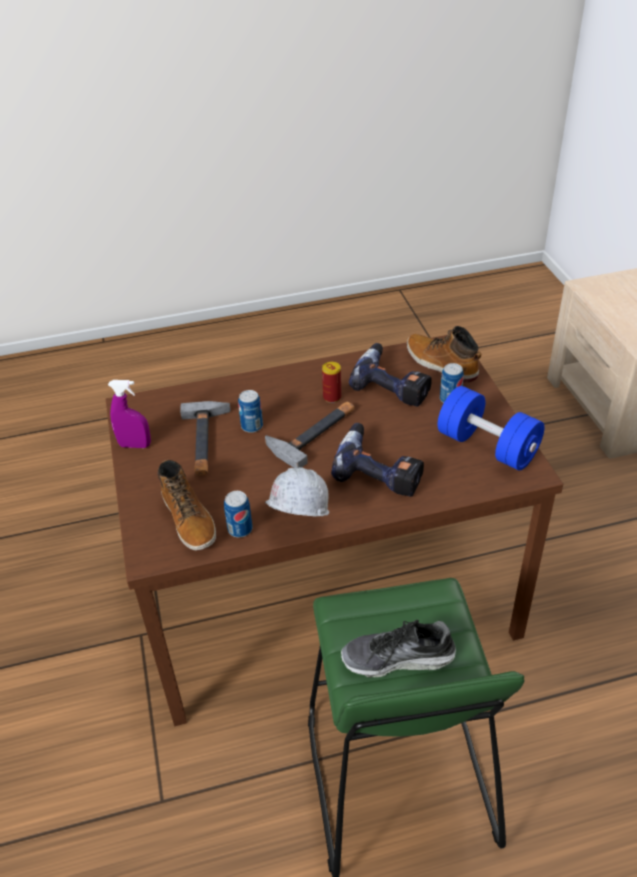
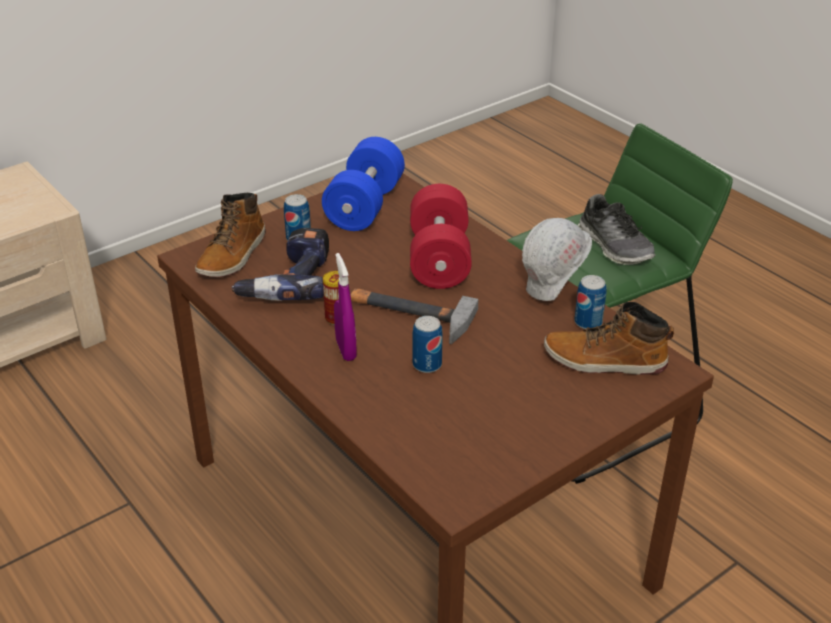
camera: 115 degrees left, 5 degrees down
(135, 445) = (526, 455): purple spray bottle -> purple spray bottle (346, 350)
(189, 519) = (604, 361): boot -> boot turned 120 degrees counterclockwise
(205, 441) = (477, 394): hammer -> none
(379, 469) = (439, 259): power drill -> red dumbbell

